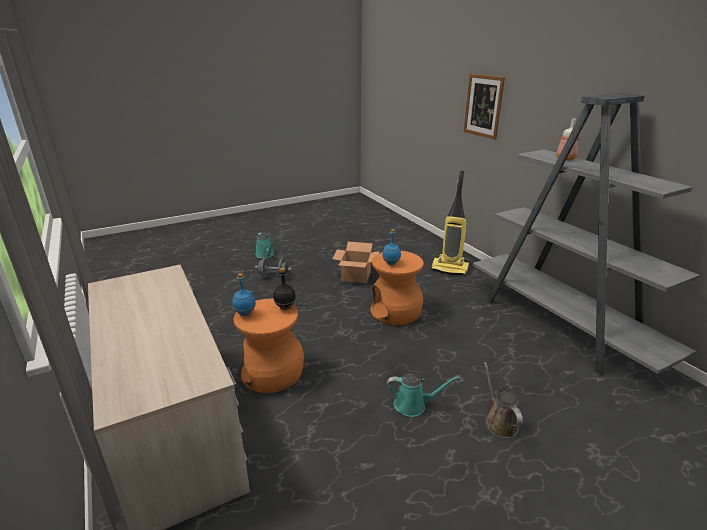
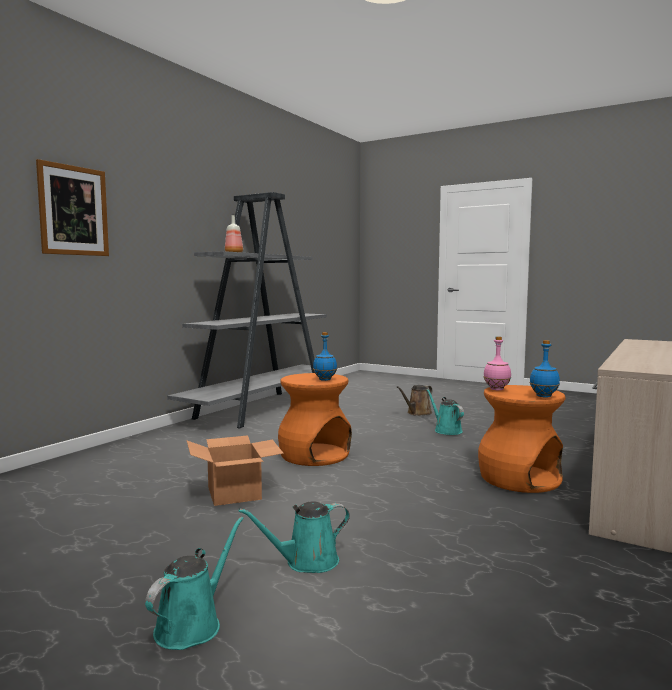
camera: 120 degrees left, 20 degrees down
(274, 277) = (307, 562): grey dumbbell -> turquoise watering can
(285, 307) = (496, 389): black bottle -> pink bottle
(450, 268) = (160, 449): vacuum cleaner -> none

